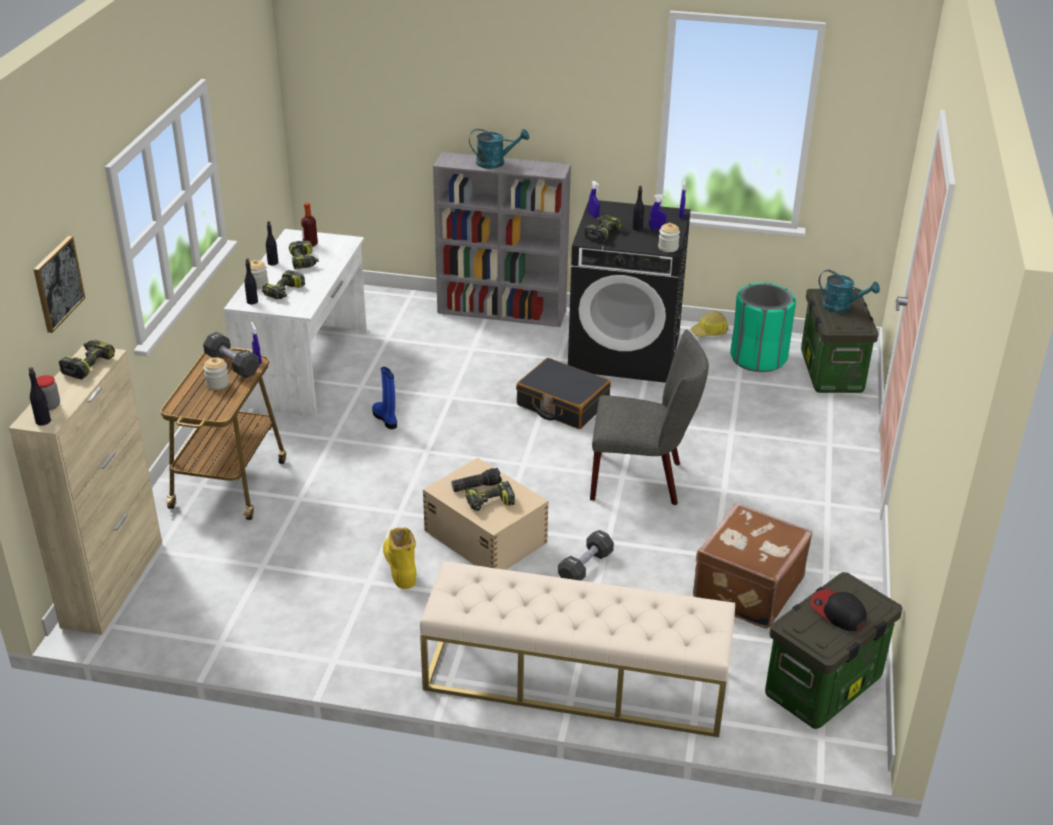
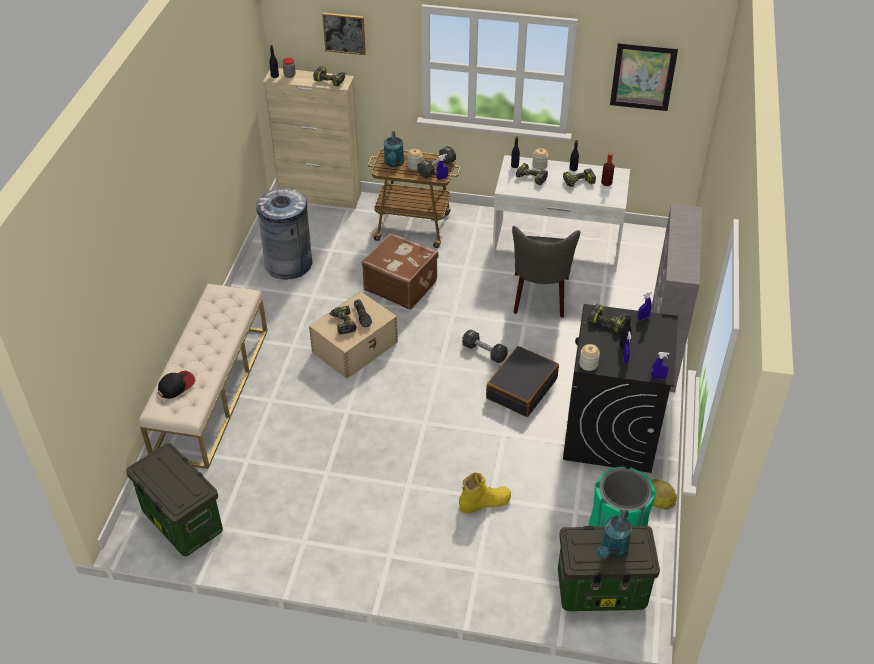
camera: 90 degrees right, 10 degrees up
(248, 114) = (643, 76): none -> picture
(286, 612) = (288, 264): none -> grey trash can
(386, 419) = (491, 291): blue boot -> none
(400, 566) = (326, 308): yellow boot -> yellow boot (484, 502)
(496, 163) = (686, 238): turquoise watering can -> turquoise watering can (394, 163)
(585, 567) = (319, 398): black dumbbell -> black dumbbell (484, 352)
(643, 480) = (420, 435): grey chair -> grey chair (540, 298)
(746, 589) = (287, 488): brown suitcase -> brown suitcase (401, 285)
(837, 612) = (172, 479): cap -> cap (176, 386)

